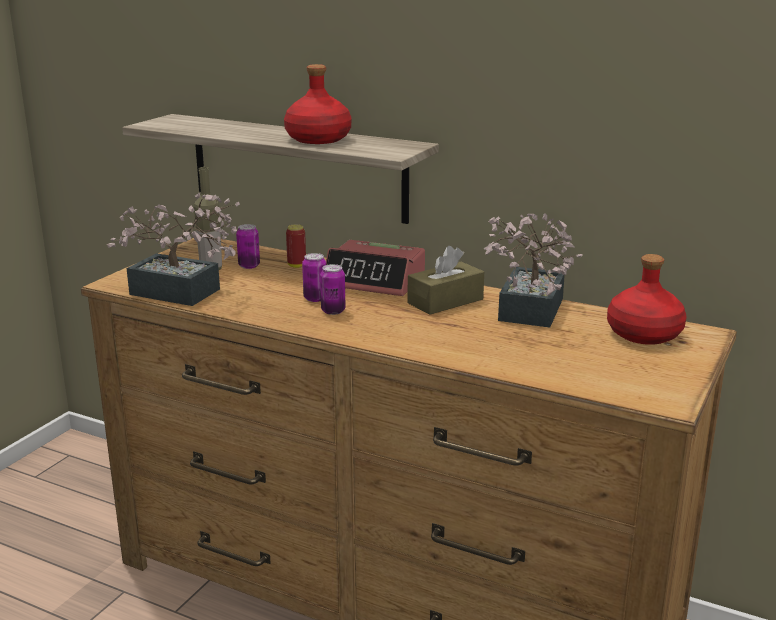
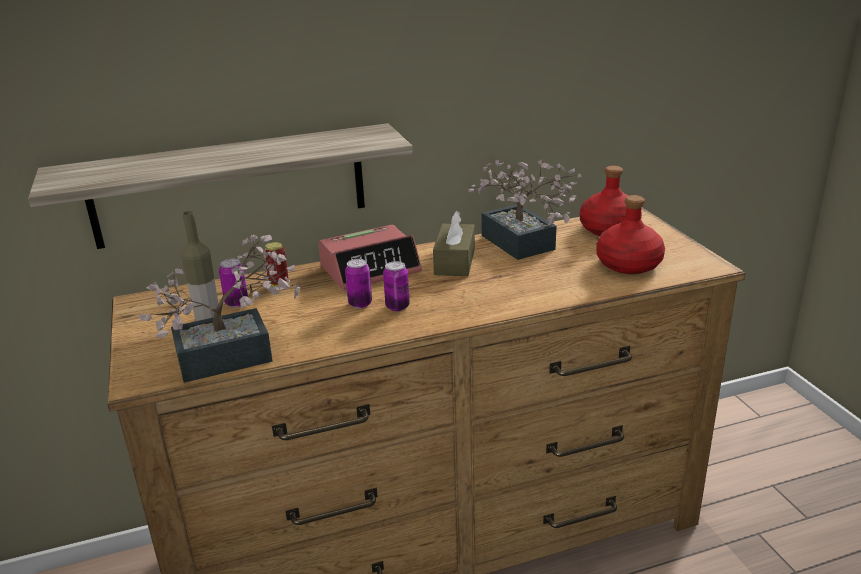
camera: 45 degrees left, 5 degrees up
(317, 139) = (283, 148): red bottle -> red bottle (628, 264)

